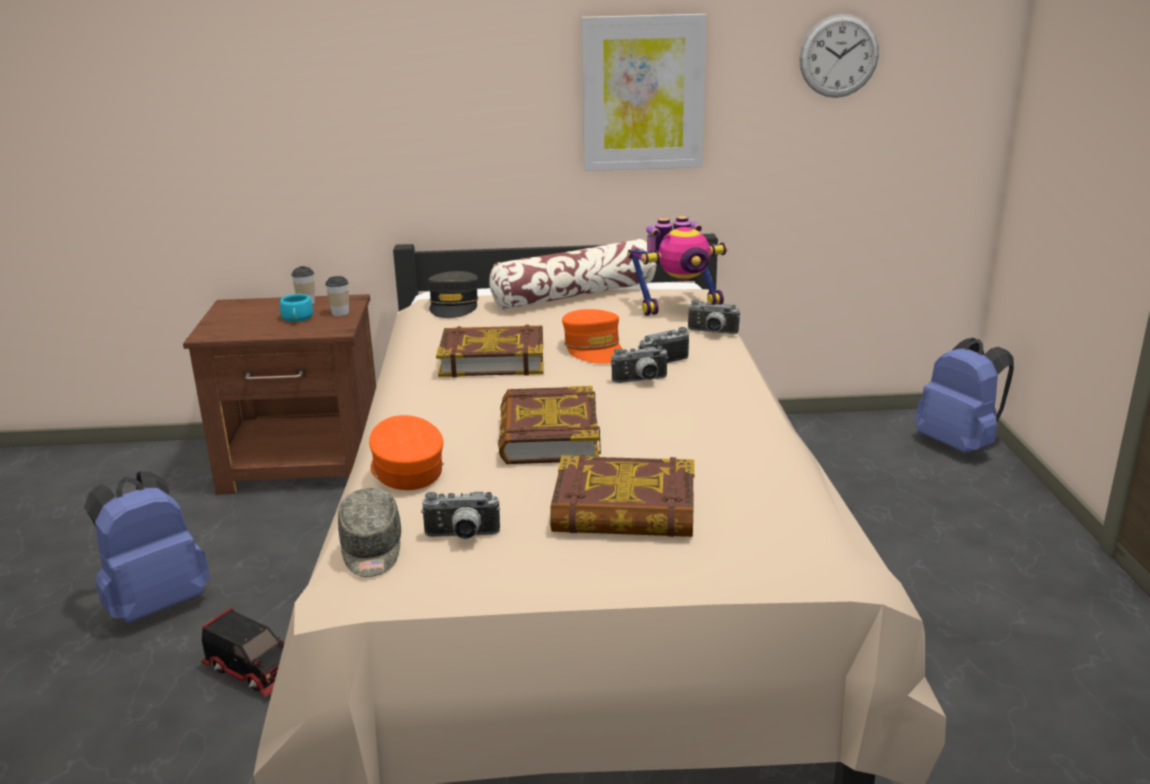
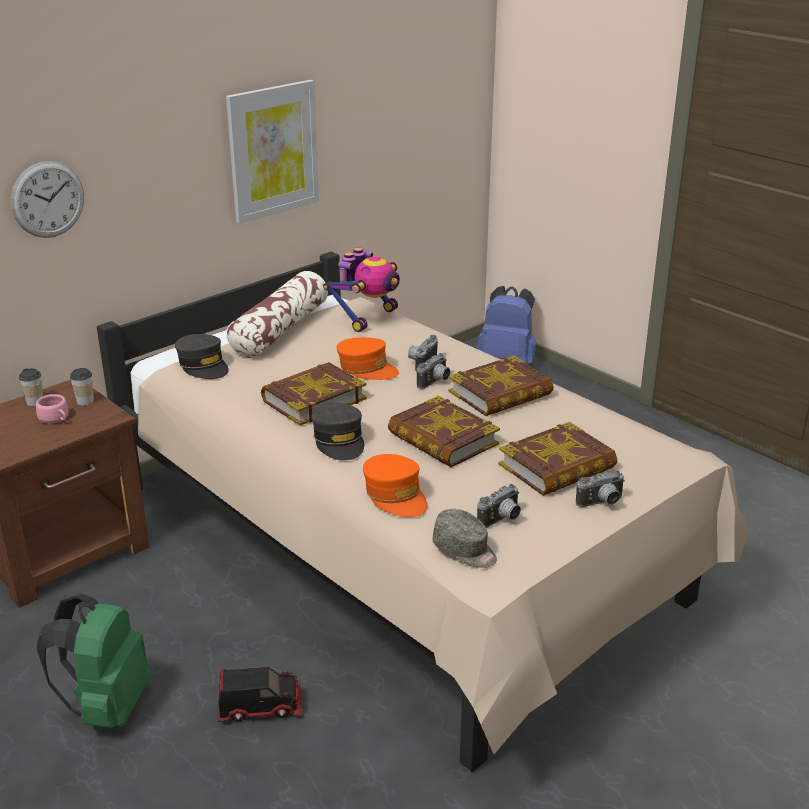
camera: 40 degrees left, 5 degrees up
(155, 603) = (106, 707): blue backpack -> green backpack
(297, 319) = (55, 419): turquoise cup -> pink cup
(406, 469) = (395, 496): orange cap -> orange cap turned 150 degrees counterclockwise
(448, 402) = (339, 441): none -> grey cap
(694, 414) = (501, 393): none -> book
(712, 333) = (420, 332): camera -> camera (602, 503)
(839, 56) = (395, 98): wall clock -> wall clock (48, 199)

